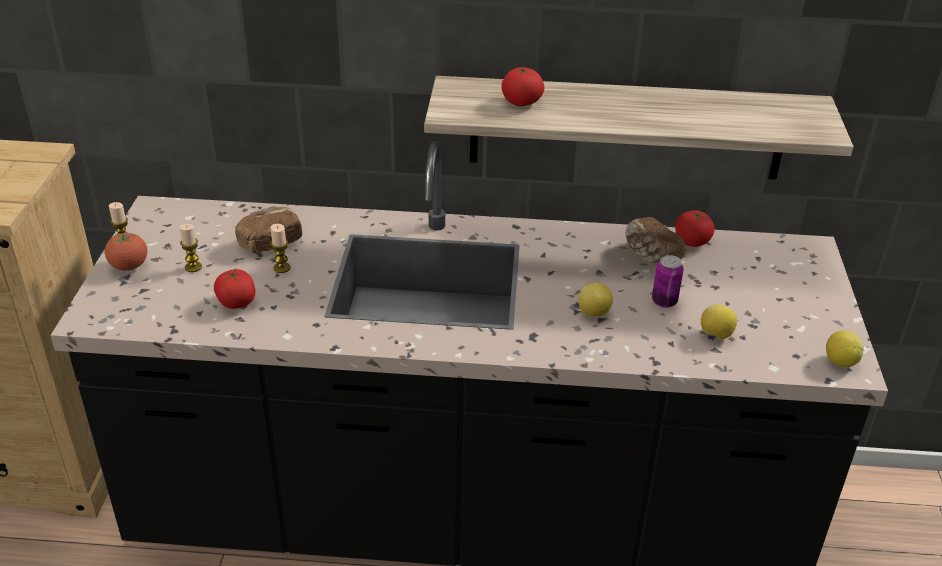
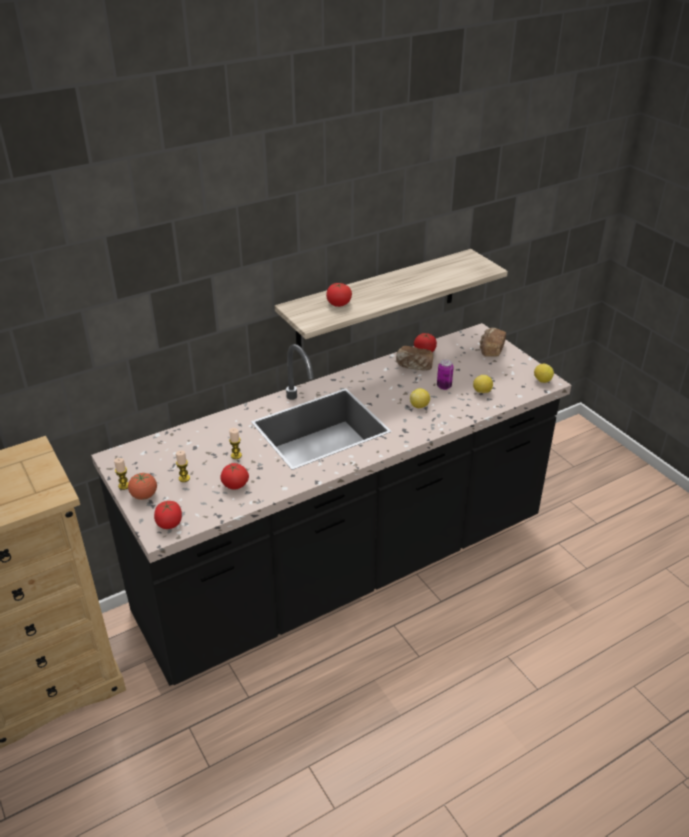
camera: 35 degrees left, 0 degrees up
(113, 312) = (169, 523): none -> tomato
(270, 242) = (211, 445): bread -> bread (491, 350)

